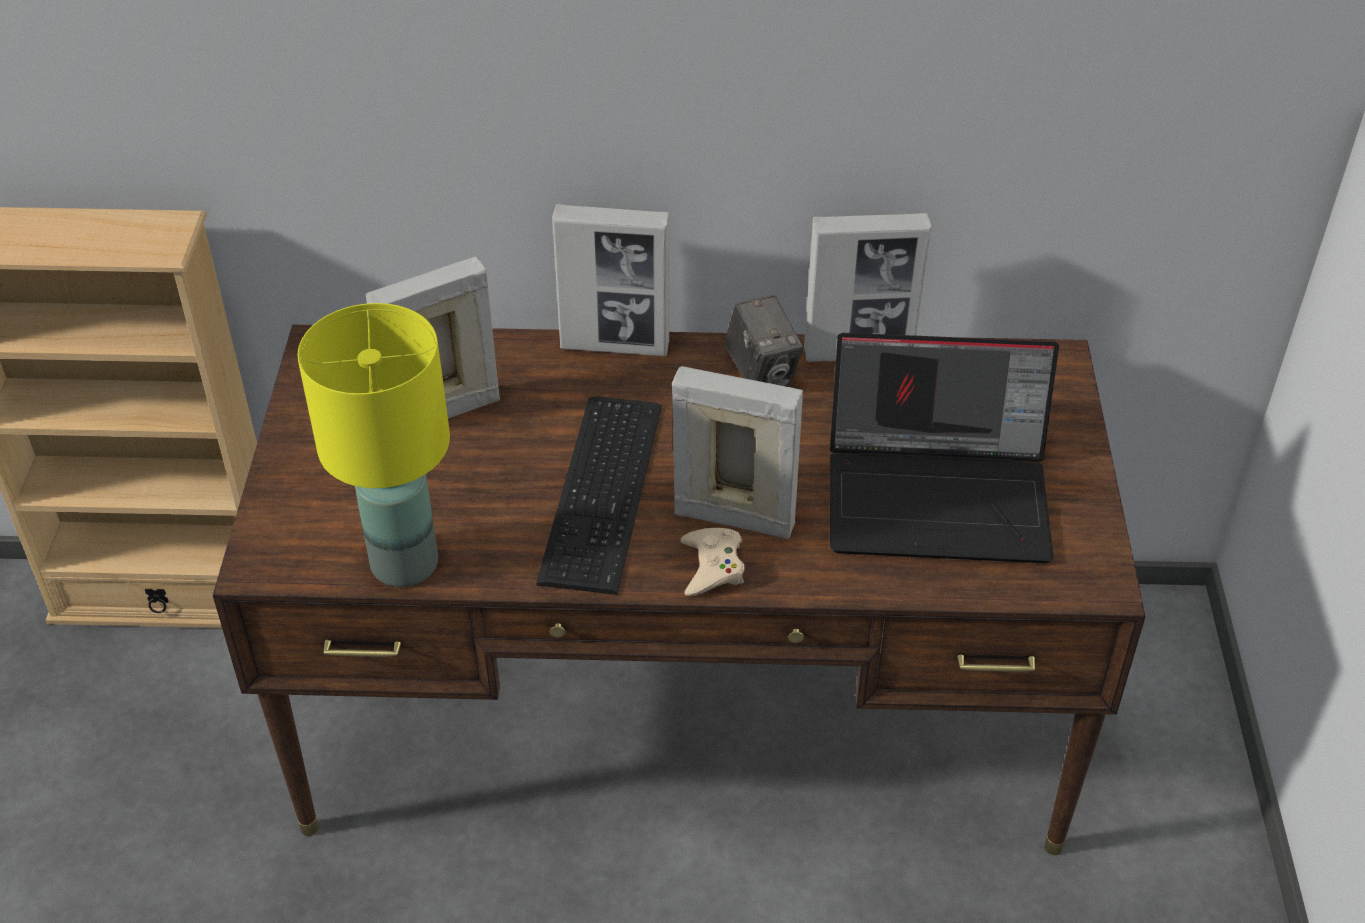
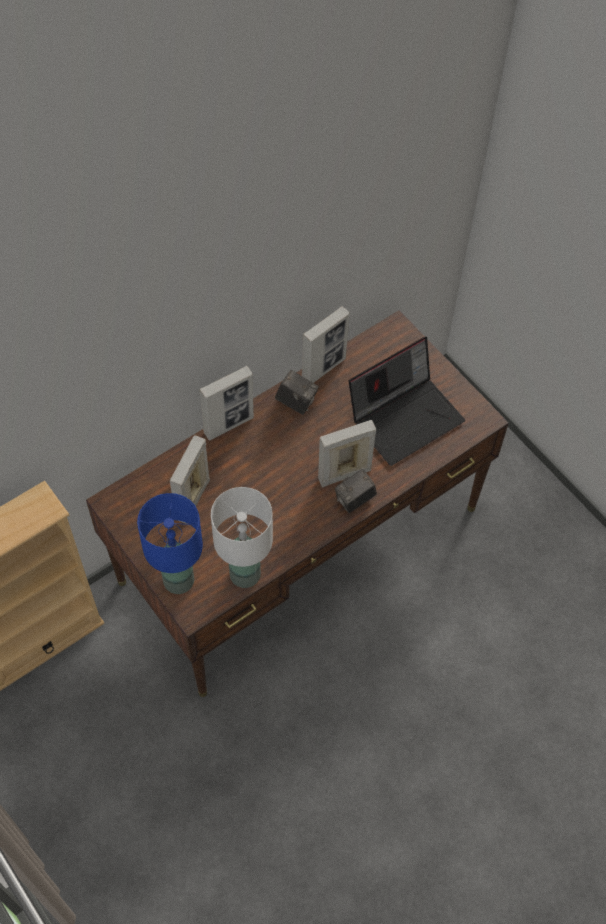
camera: 40 degrees left, 15 degrees up
(292, 507) = (178, 581): none -> blue table lamp
(406, 564) = (246, 574): yellow table lamp -> white table lamp
(607, 490) = (288, 493): keyboard -> none
(712, 567) = (354, 500): beige game controller -> camera

